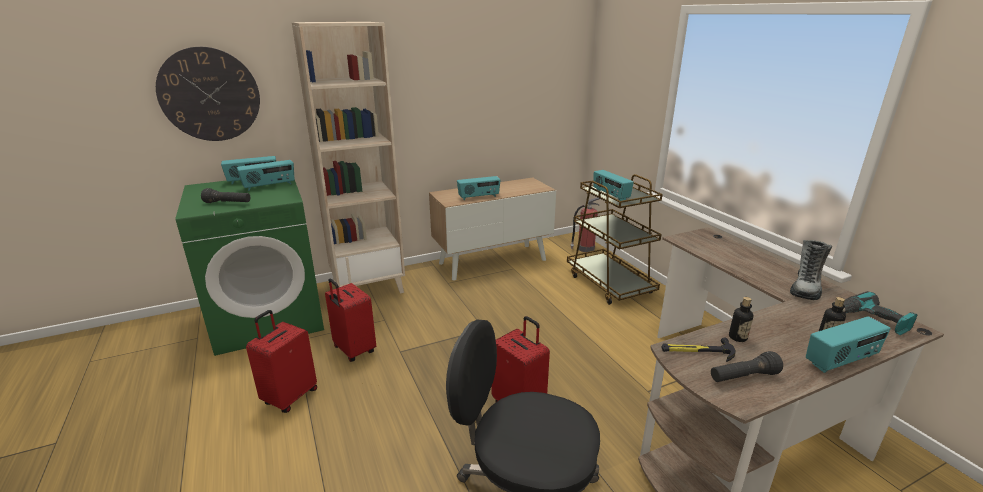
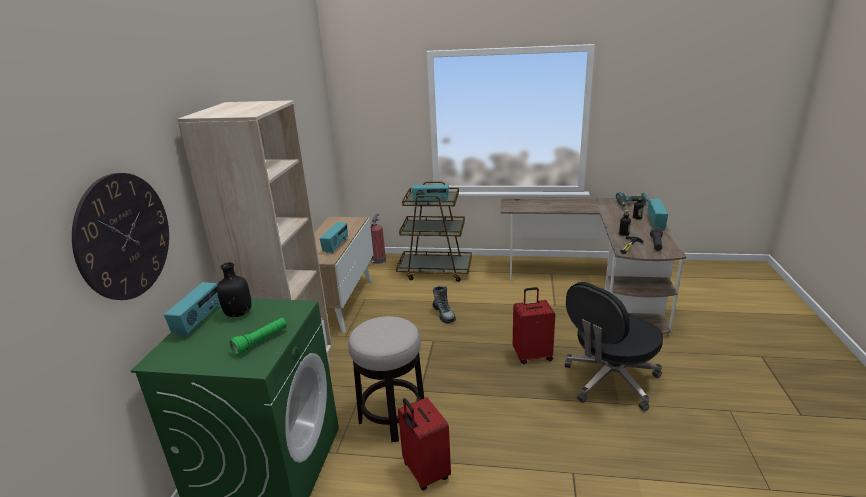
camera: 55 degrees left, 0 degrees up
(228, 203) = (261, 342): black flashlight -> green flashlight
(269, 186) = (238, 313): radio -> black bottle
(353, 350) = (392, 417): red suitcase -> stool
(805, 288) = (592, 204): boot -> boot (444, 314)

